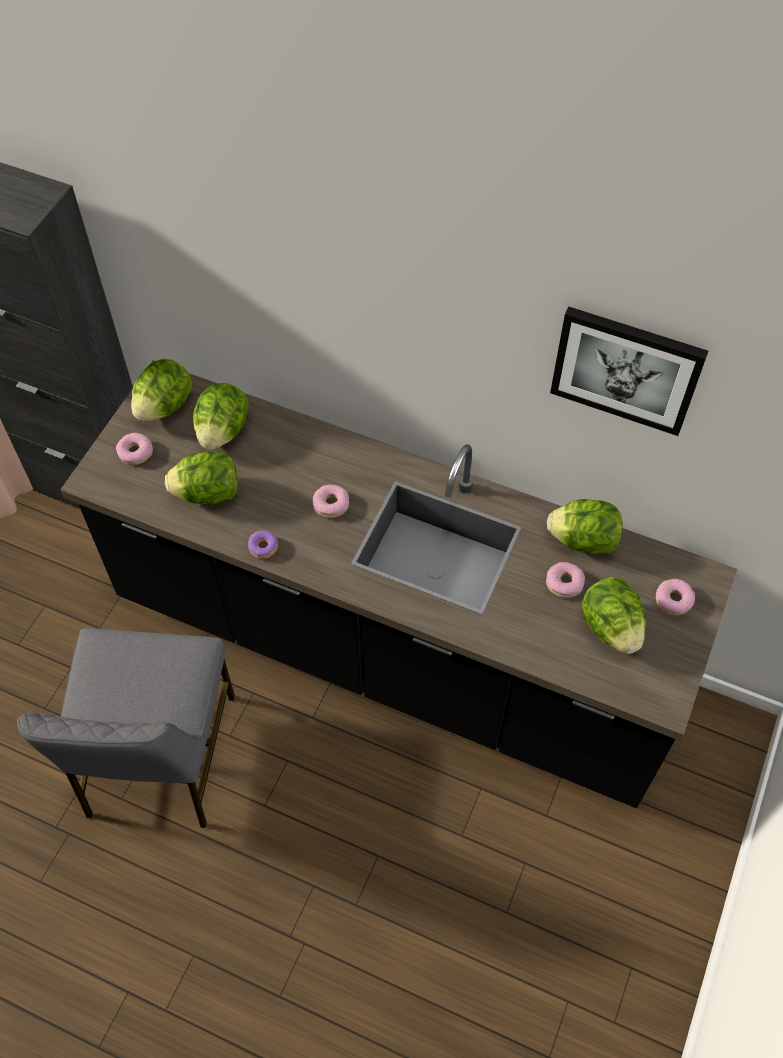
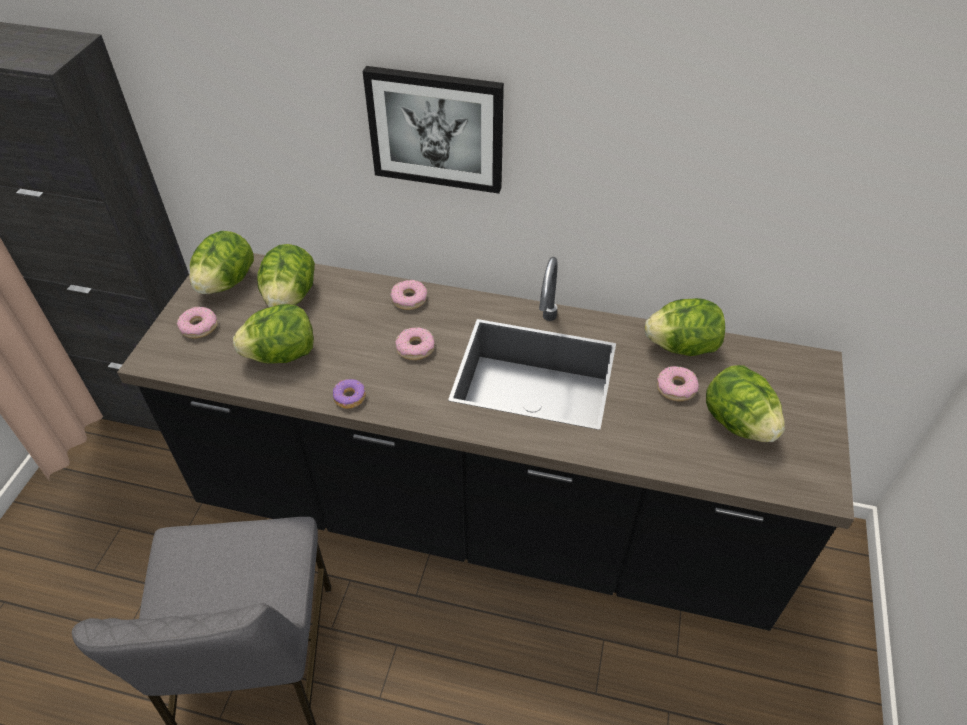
camera: 10 degrees left, 10 degrees down
(626, 369) = (727, 123): picture -> picture (436, 129)
(673, 600) = (791, 388): donut -> donut (409, 299)

